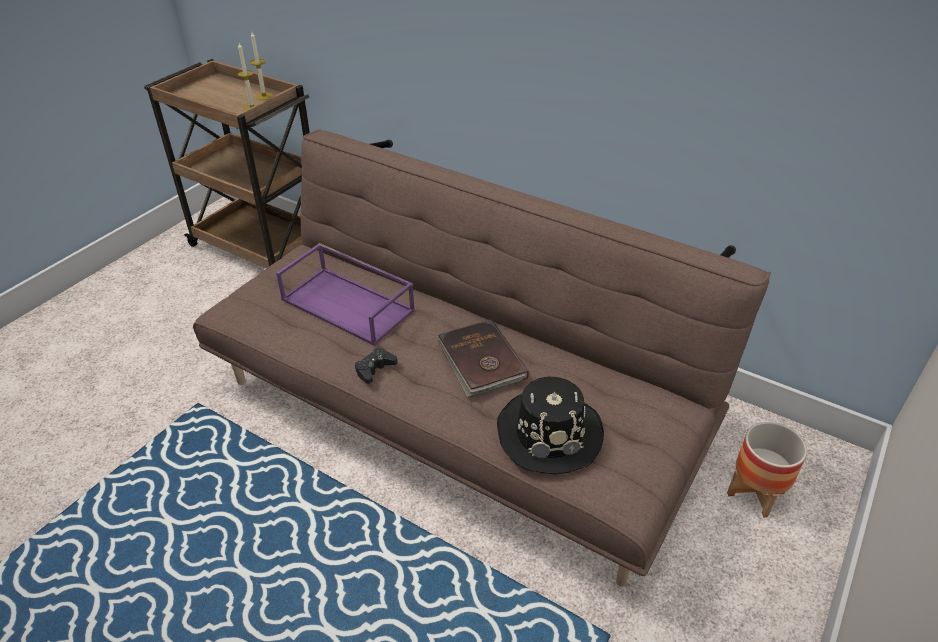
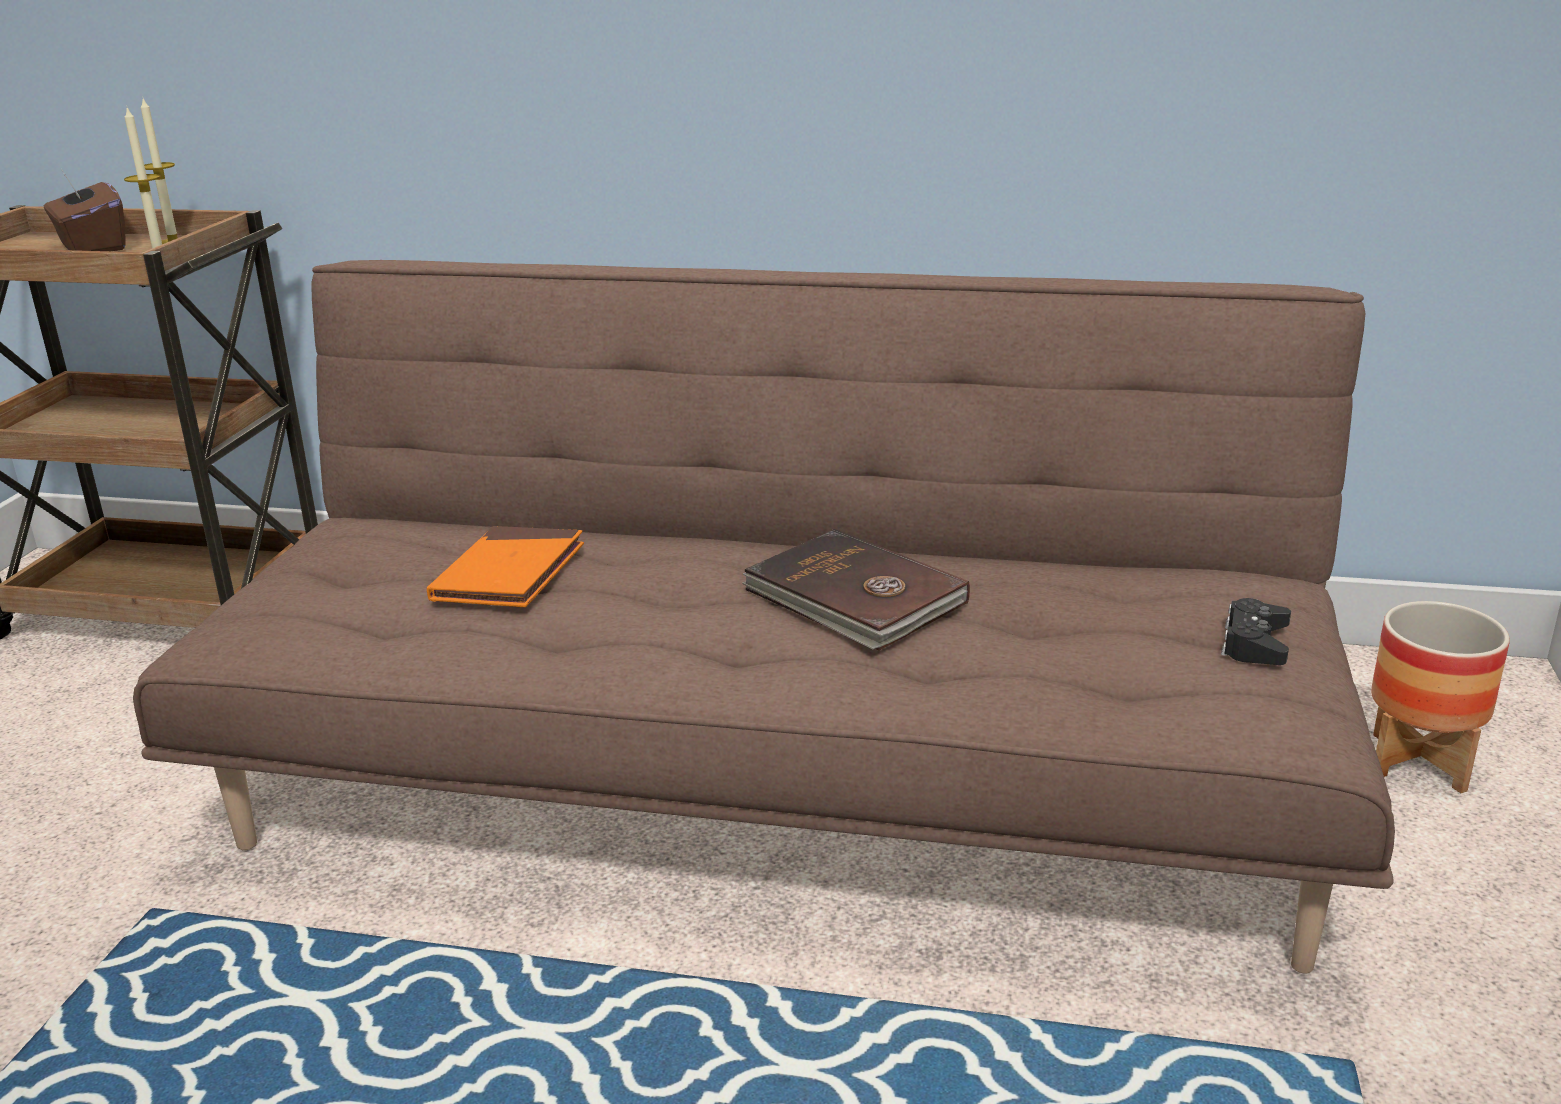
camera: 20 degrees left, 15 degrees down
(231, 92) = (91, 247): none -> brown tissue box
(349, 305) = (509, 574): purple tray -> orange book
(375, 369) = (640, 654): black game controller -> black game controller (1255, 643)
(549, 433) = (1078, 668): black hat -> none

